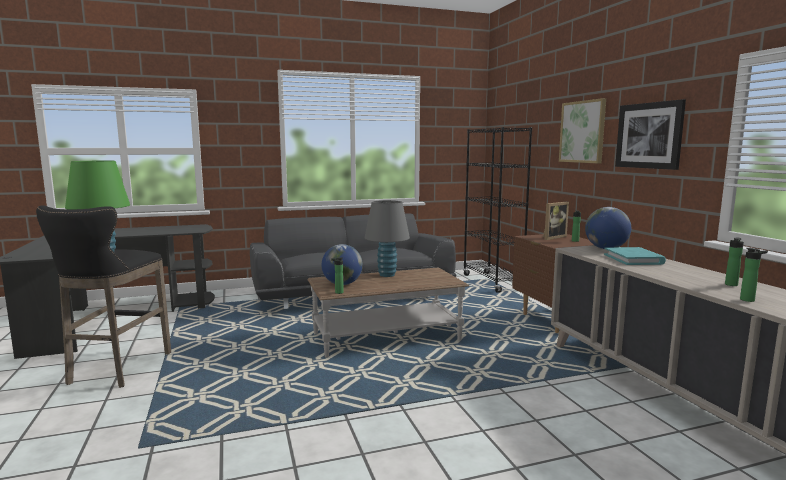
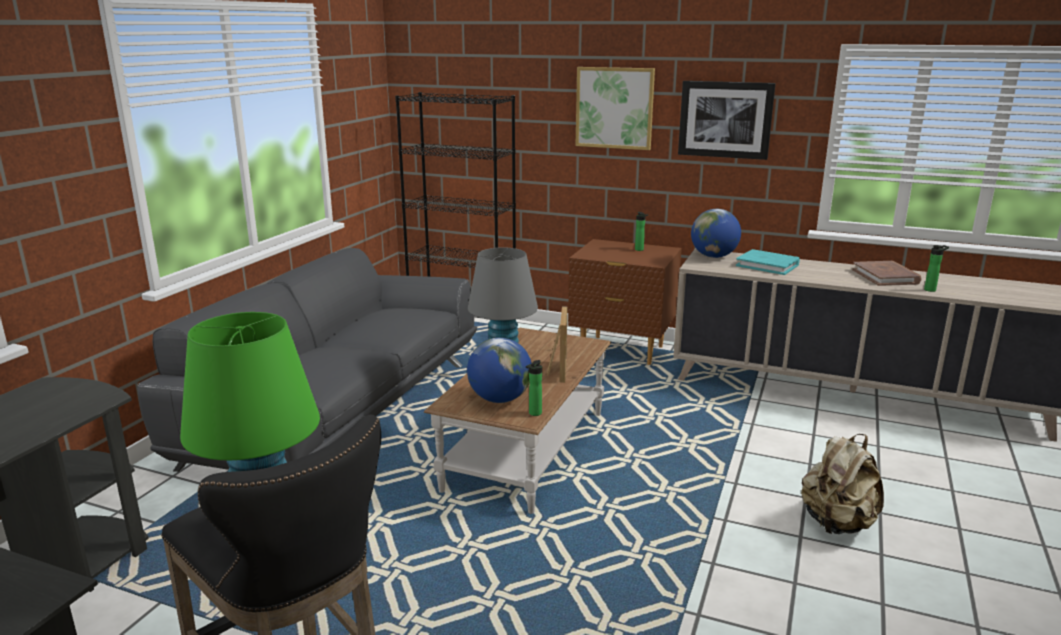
camera: 50 degrees left, 10 degrees up
(466, 452) = (837, 524): none -> beige backpack
(552, 237) = (606, 249): picture frame -> picture frame (556, 371)
(730, 285) = (885, 276): bottle -> brown book

